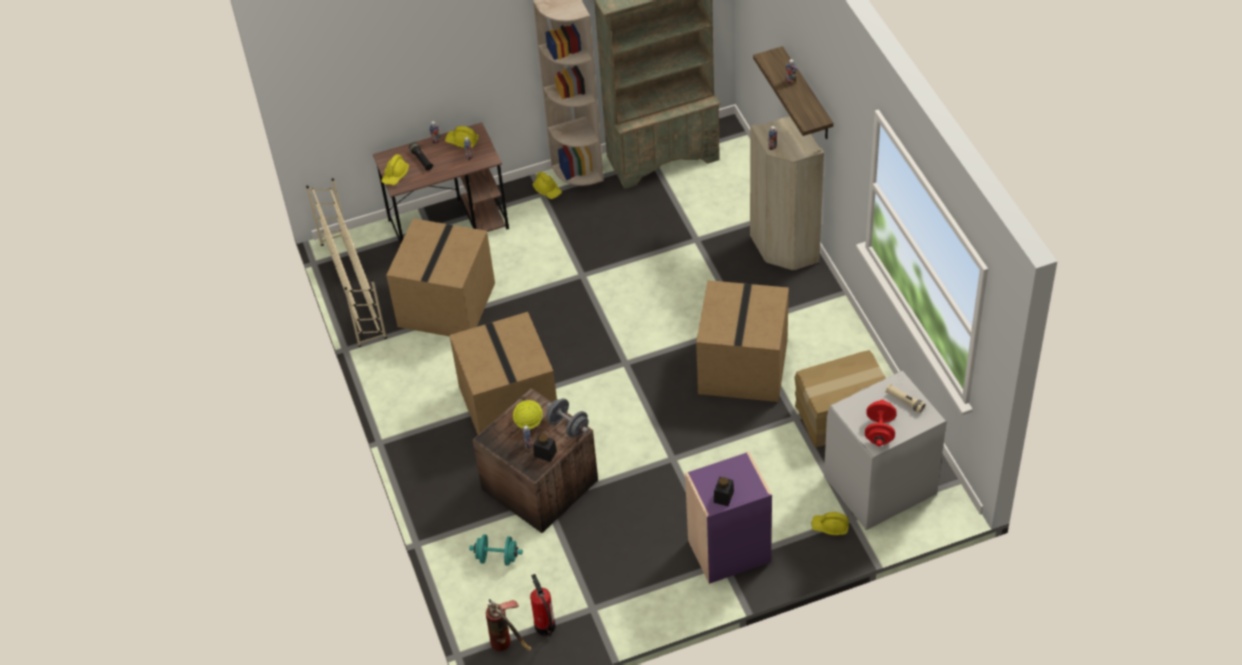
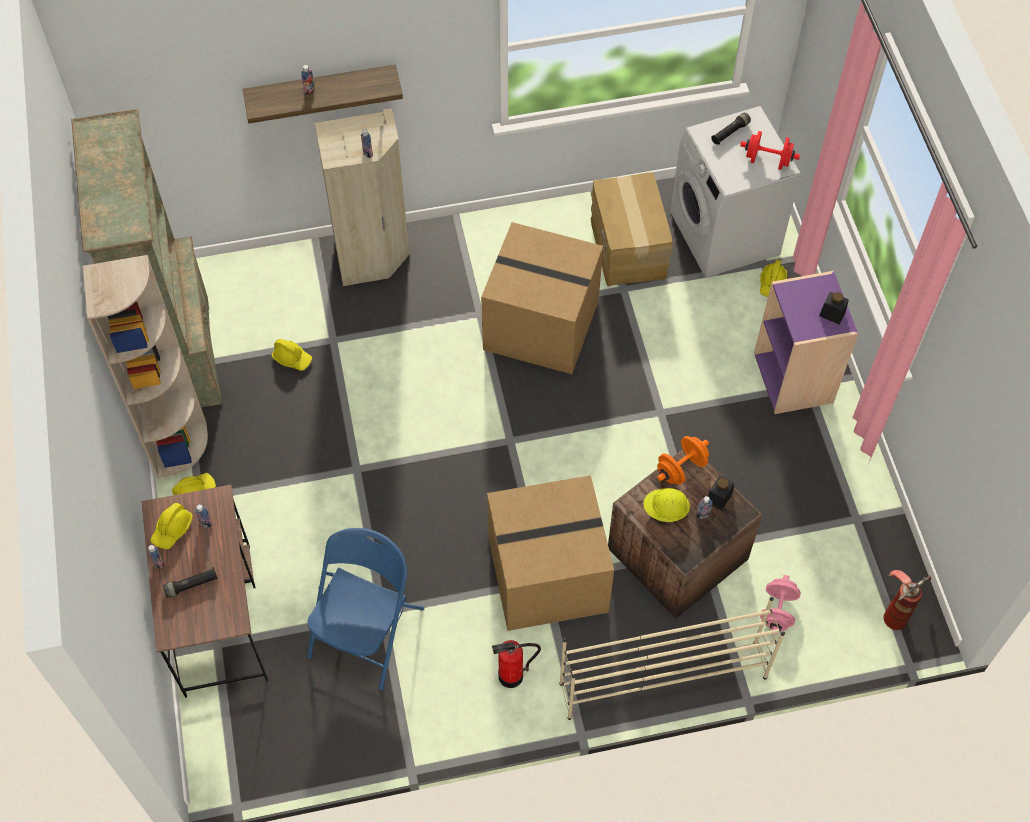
camera: 85 degrees left, 10 degrees up
(353, 289) = (303, 754): beige shoe rack -> beige shoe rack (662, 680)
(395, 175) = (211, 622): yellow hard hat -> yellow hard hat (292, 358)
(447, 306) = (366, 633): cardboard box -> blue chair
(497, 558) = (777, 611): turquoise dumbbell -> pink dumbbell
(545, 626) = (877, 570): fire extinguisher -> fire extinguisher (511, 676)
(568, 426) = (681, 468): grey dumbbell -> orange dumbbell
(904, 401) = (730, 133): beige flashlight -> black flashlight

